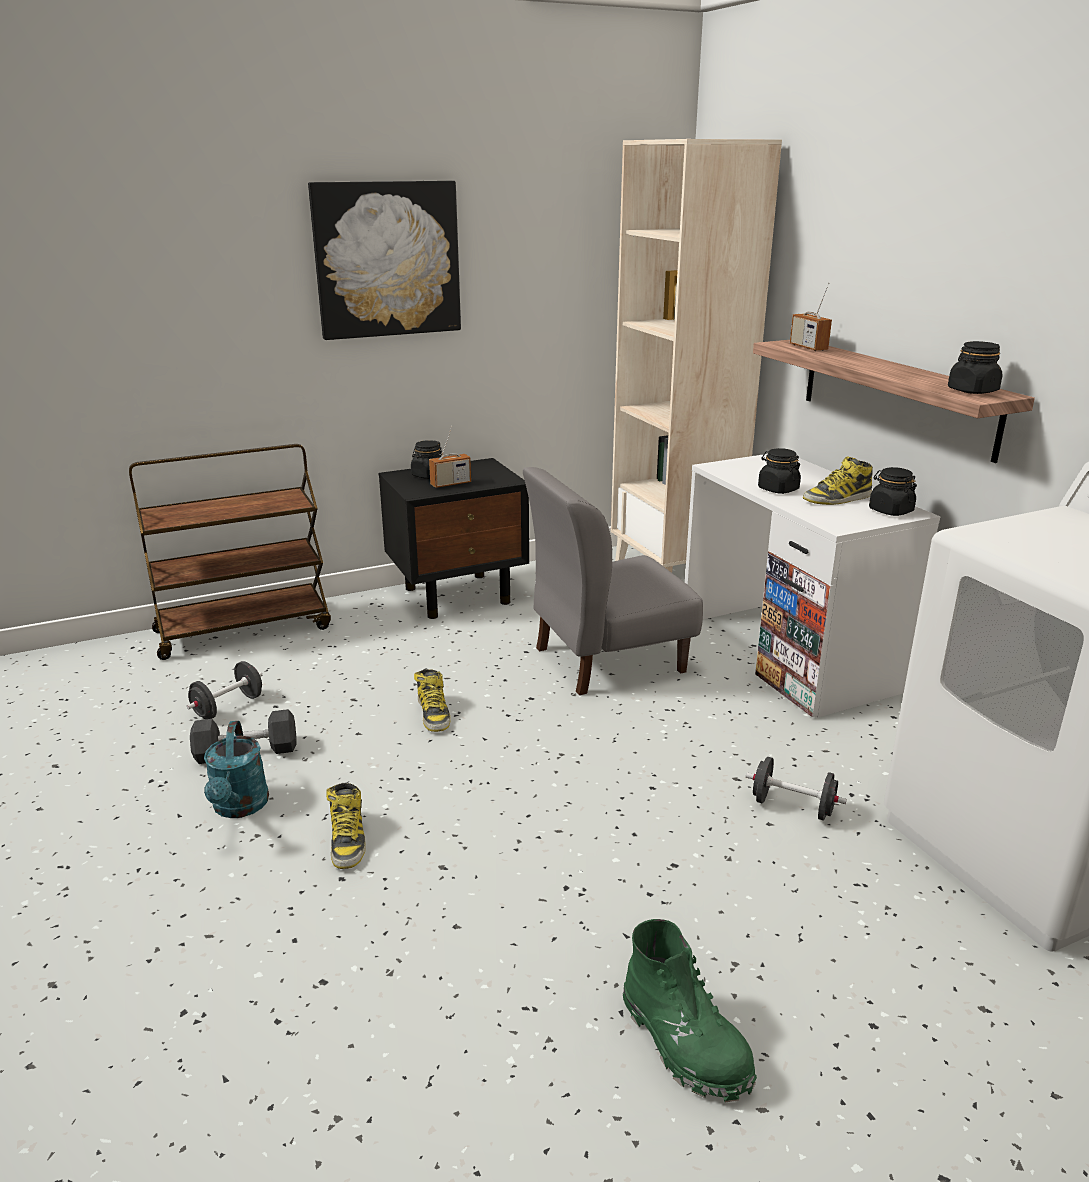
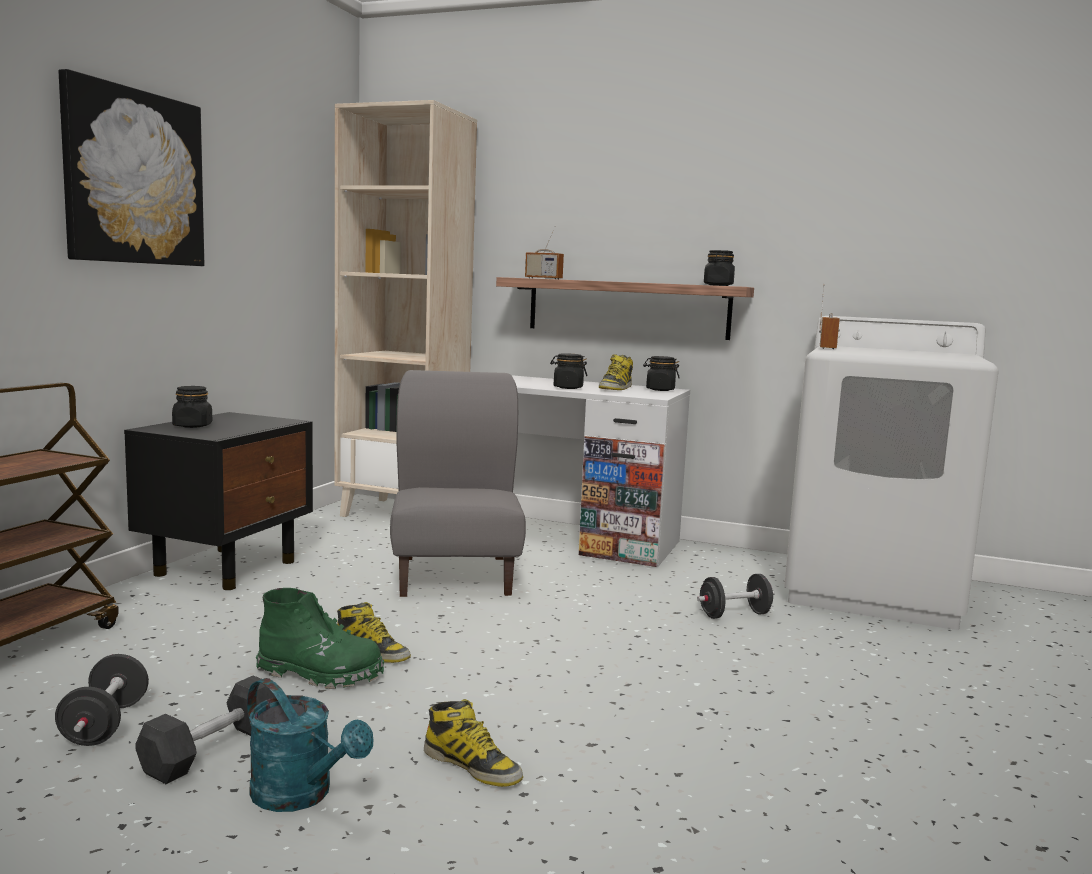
camera: 45 degrees left, 15 degrees down
(450, 484) = (234, 428): radio -> radio (827, 348)
(607, 659) = (456, 575): grey chair -> grey chair turned 150 degrees clockwise
(684, 1043) = (925, 755): green boot -> green boot (320, 674)

